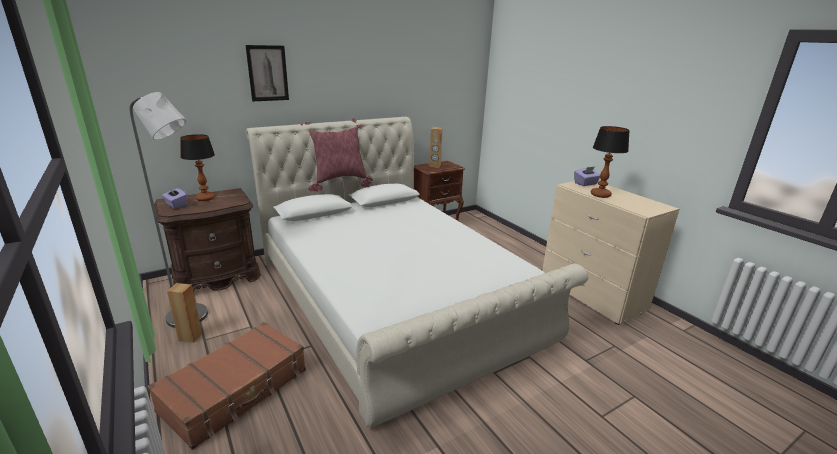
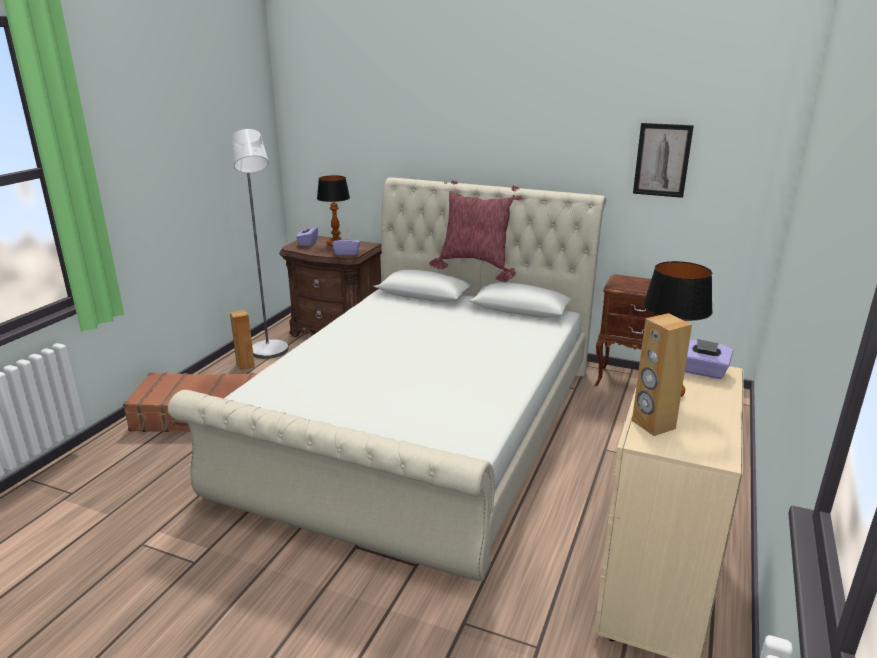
camera: 55 degrees right, 0 degrees up
(233, 201) = (347, 253): none -> purple tissue box
(267, 73) = (423, 116): picture -> picture (662, 160)
(435, 165) = (640, 283): brown speaker -> brown speaker (653, 425)

